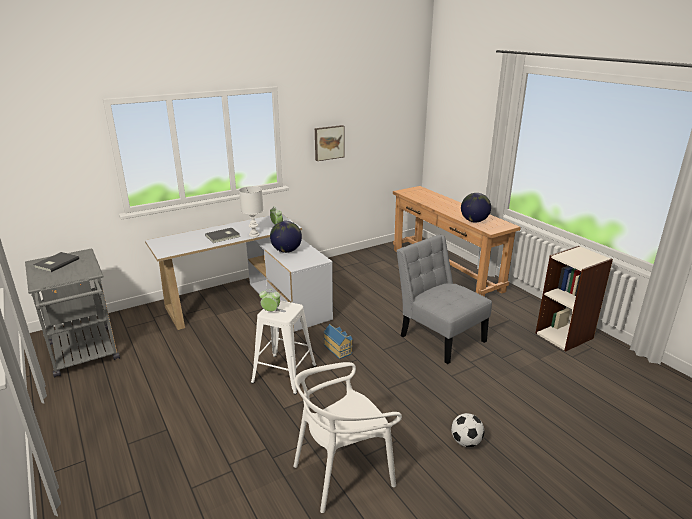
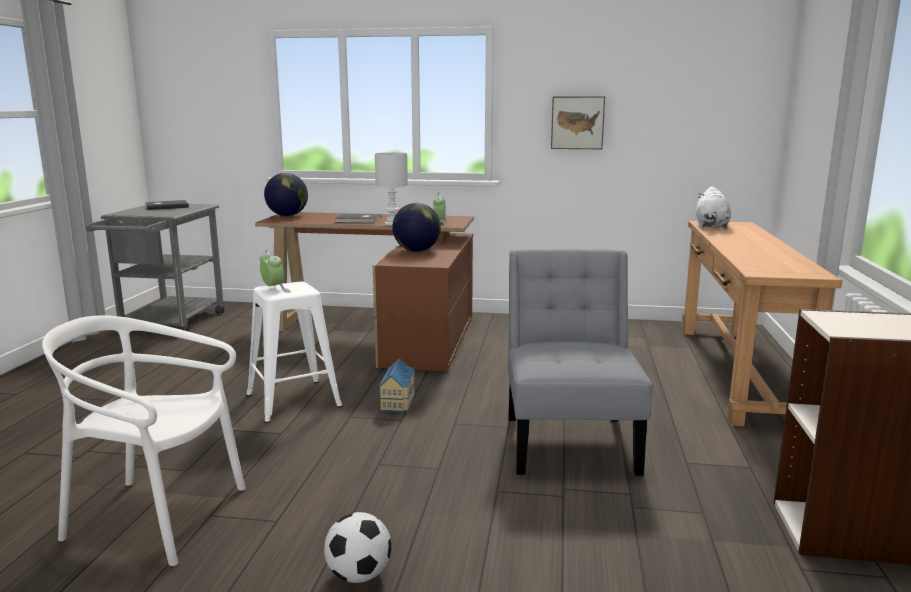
camera: 40 degrees right, 10 degrees down
(251, 304) = (384, 332): white desk -> brown desk
(411, 194) = (711, 226): none -> white plush toy
(474, 221) = (753, 261): globe -> globe (287, 216)

